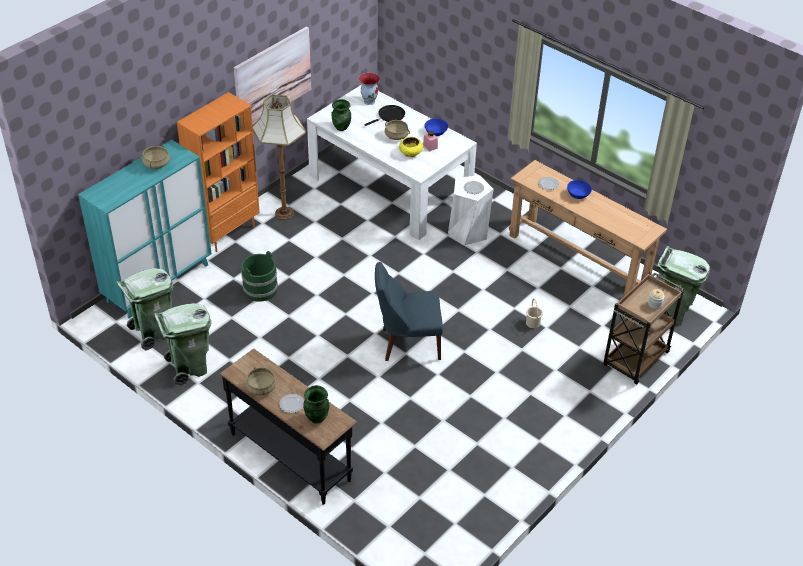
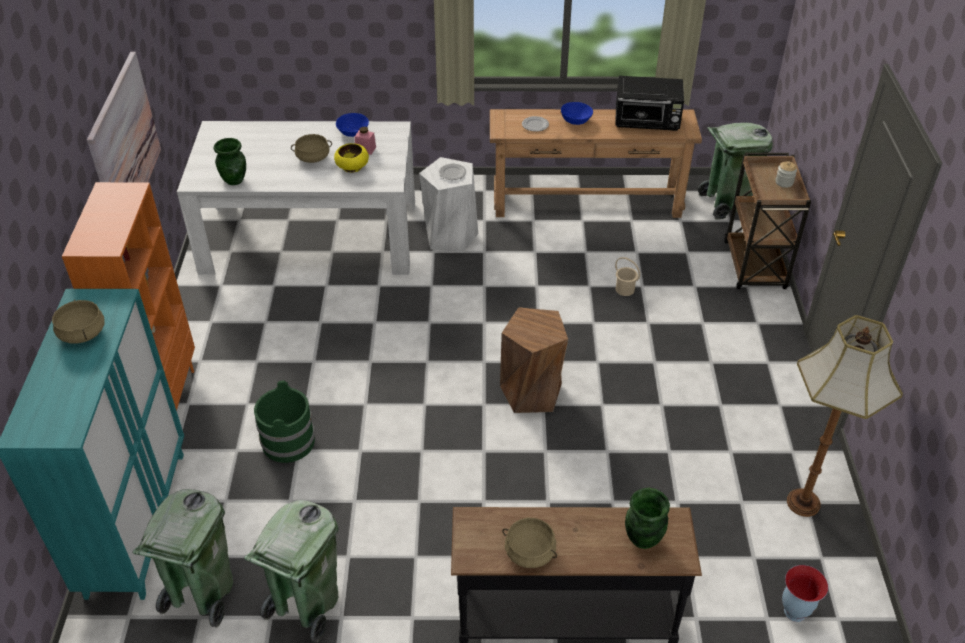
camera: 40 degrees left, 0 degrees up
(283, 214) = (215, 335): floor lamp -> floor lamp (803, 504)
(292, 404) = (593, 544): plate -> none
(369, 101) = (234, 137): vase -> vase (794, 611)
(389, 116) = (278, 141): black frying pan -> none
(407, 343) = (531, 392): blue chair -> brown stool
(623, 220) = (647, 122): none -> black microwave

